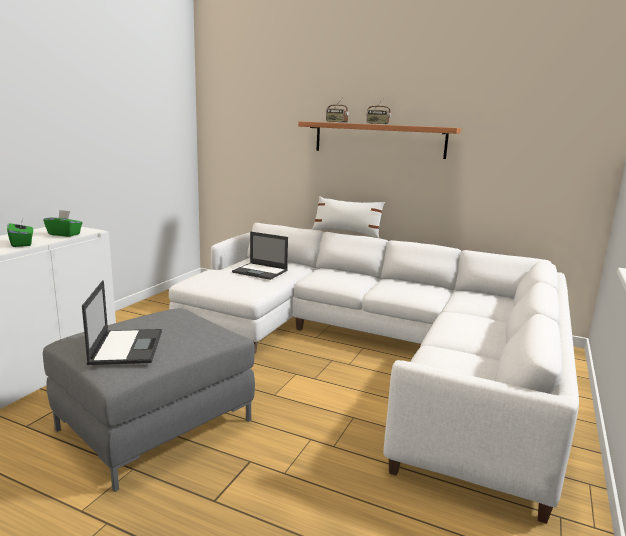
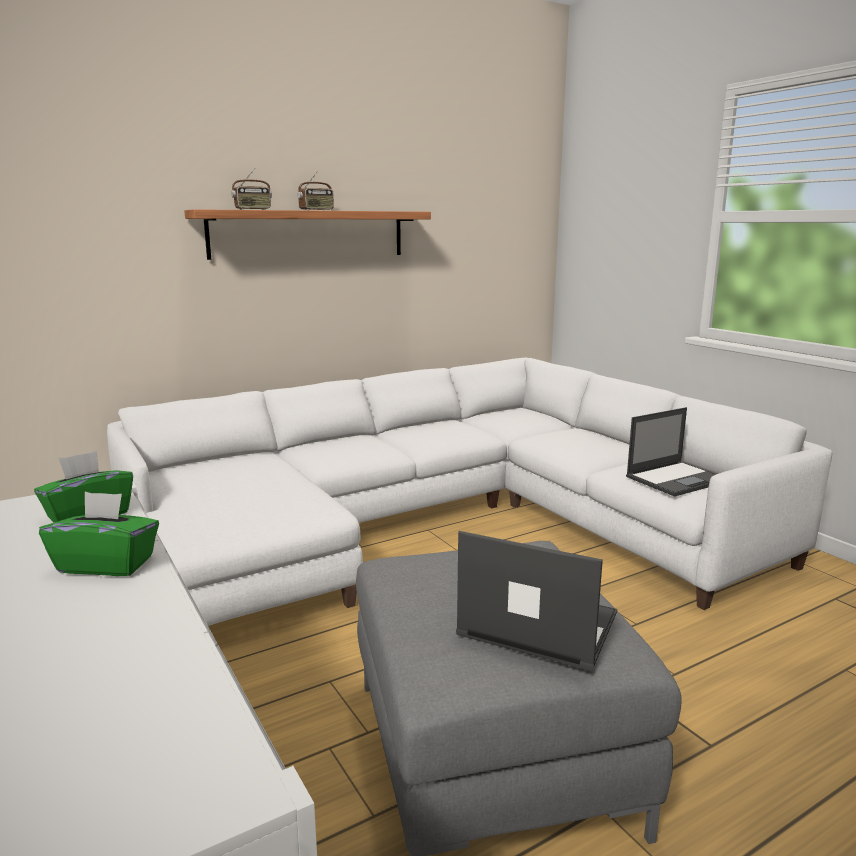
camera: 55 degrees left, 0 degrees up
(261, 271) = (250, 480): laptop -> laptop (677, 479)
(346, 232) = (292, 384): white pillow -> none

